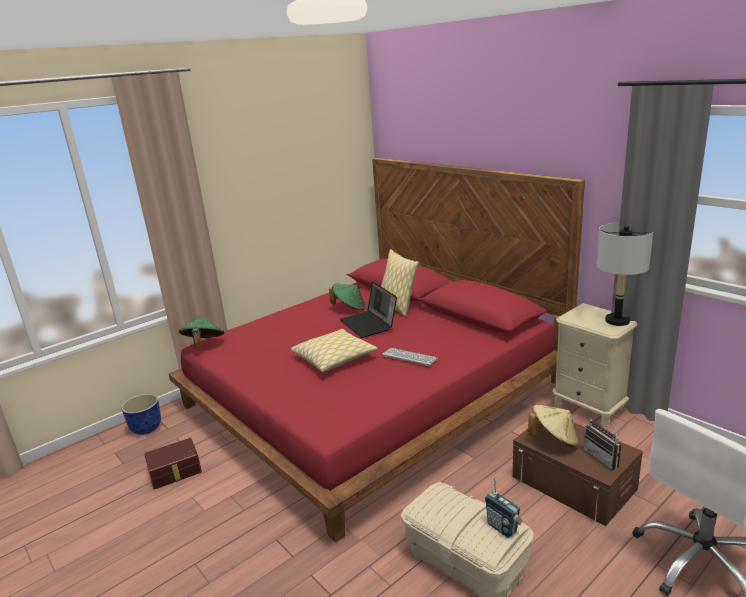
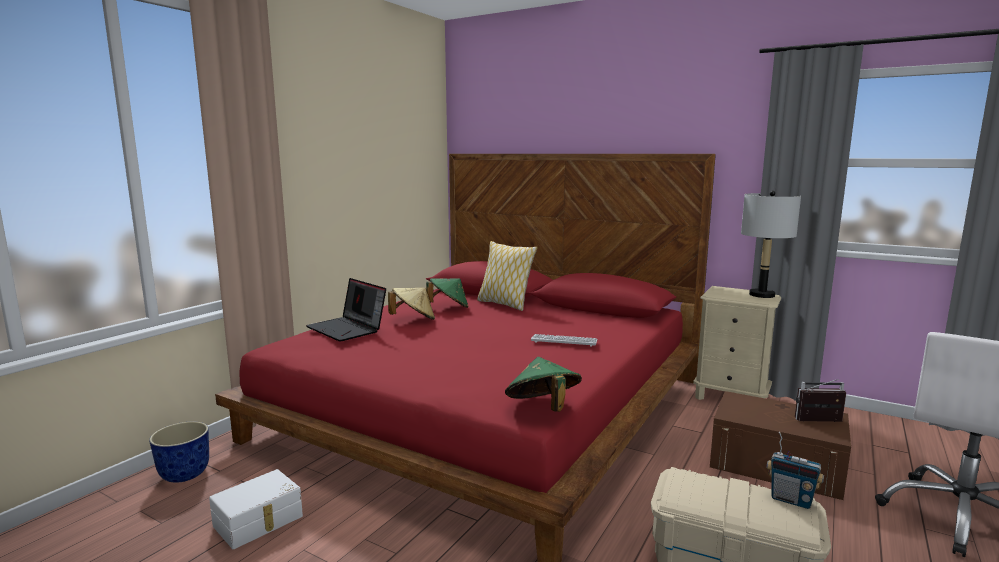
camera: 20 degrees left, 10 degrees down
(175, 472) = (259, 521): brown storage box -> white storage box
(203, 345) = (279, 346): green hat -> green hat (543, 409)
(334, 358) = (471, 348): pillow -> none
(369, 324) = (487, 318): laptop -> laptop (348, 329)
(554, 439) = (755, 413): beige hat -> beige hat (413, 319)
(604, 457) = (820, 423): radio -> radio turned 135 degrees clockwise

